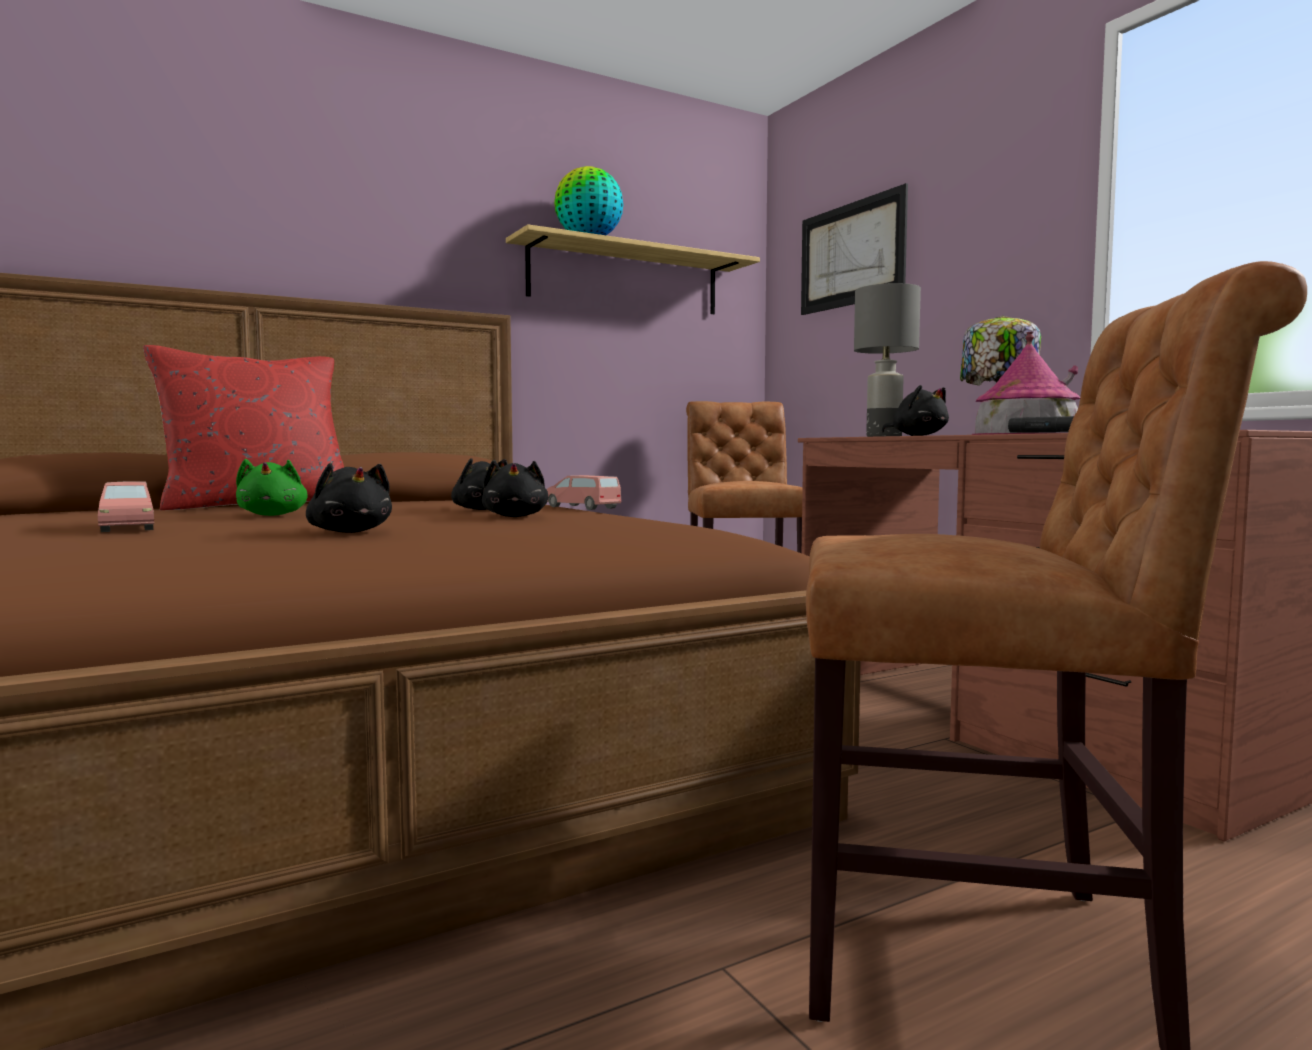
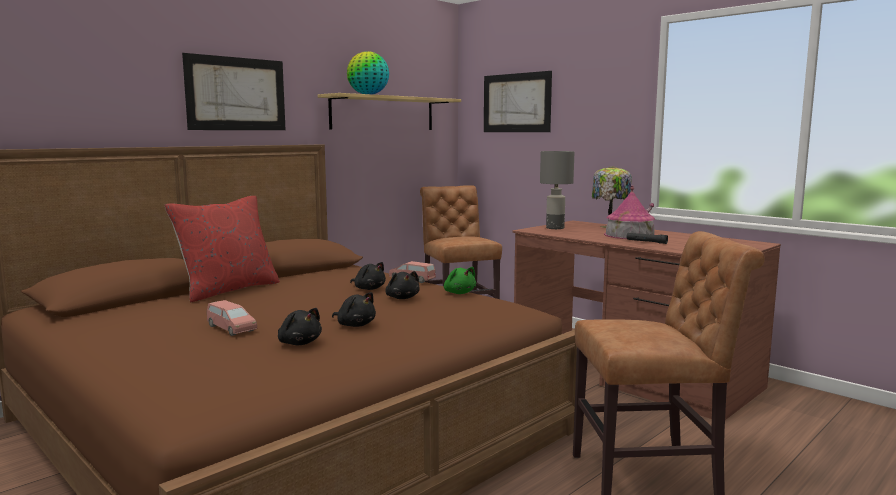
camera: 15 degrees left, 5 degrees up
(273, 515) = (271, 305): green plush toy -> green plush toy (459, 293)
(361, 224) = (236, 94): none -> picture
(917, 436) = (578, 234): black plush toy -> black plush toy (299, 343)

